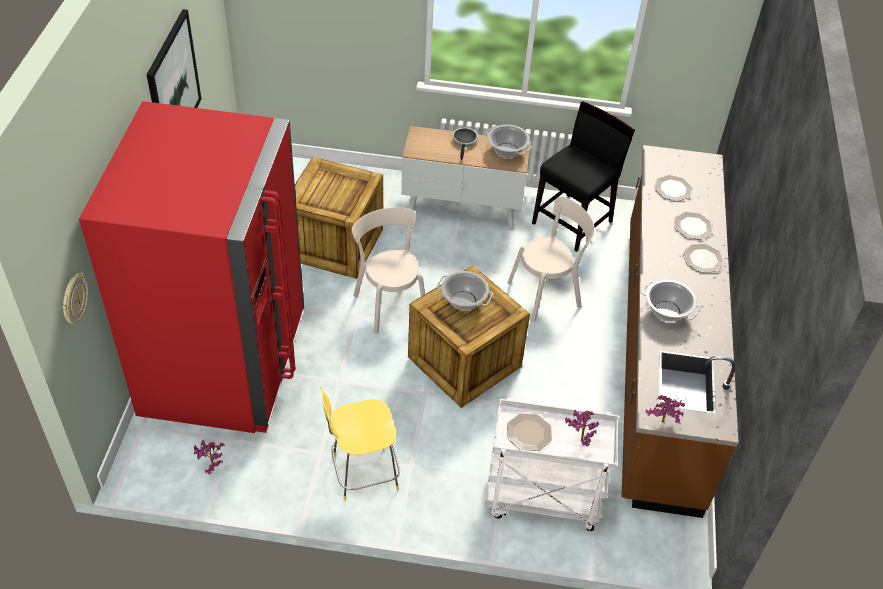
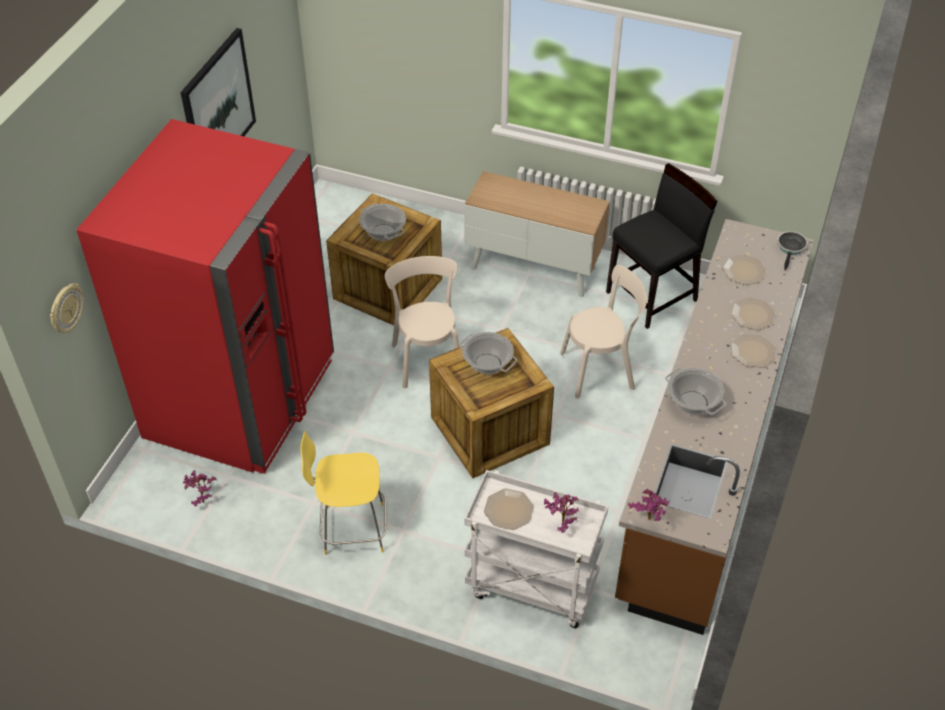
camera: 15 degrees right, 0 degrees up
(464, 141) = (536, 194): frying pan -> frying pan (791, 248)
(507, 150) = (580, 209): cooking pot -> cooking pot (383, 232)

